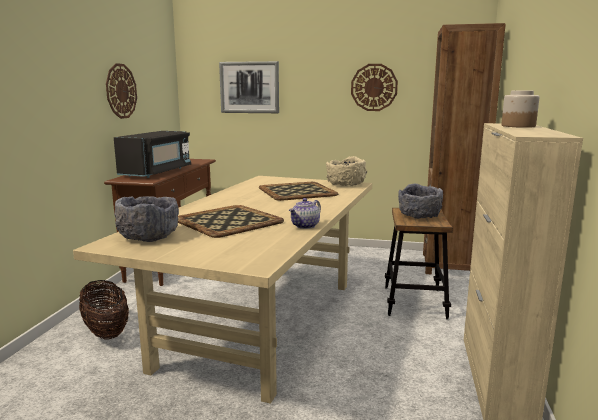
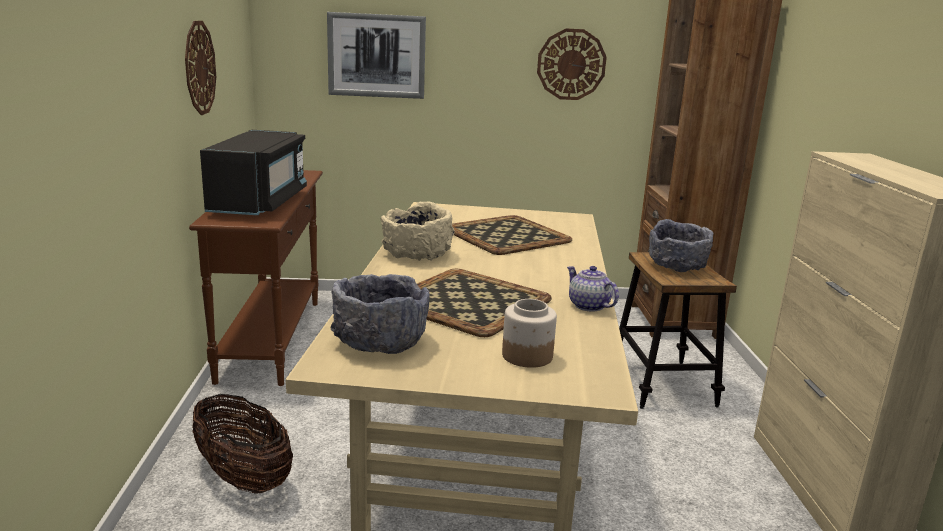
camera: 15 degrees left, 5 degrees up
(305, 226) = (588, 306): teapot -> teapot turned 120 degrees clockwise
(346, 184) = (560, 218): beige bowl -> beige bowl (417, 254)
(517, 126) = (875, 163): jar -> jar (526, 356)

